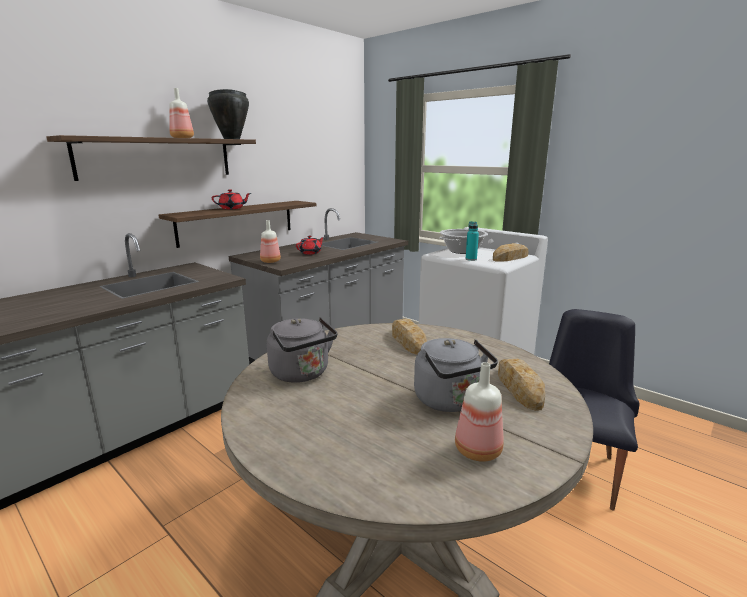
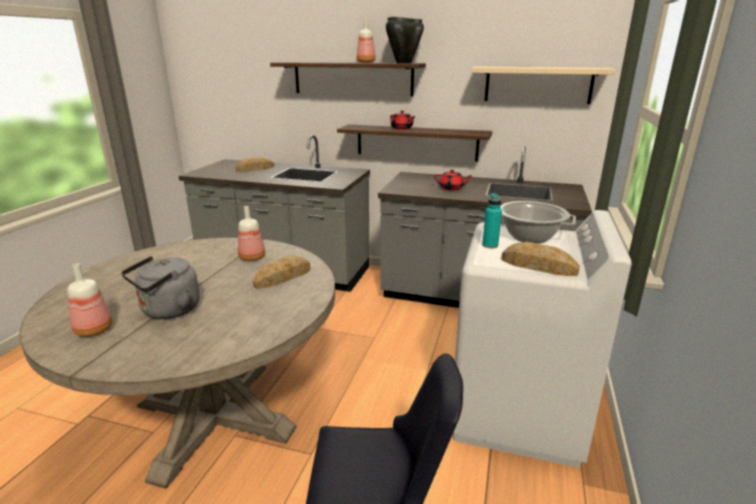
camera: 65 degrees right, 5 degrees up
(270, 261) = (400, 184): bottle -> bottle (251, 257)
(302, 374) = (203, 254): grey kettle -> none
(320, 158) = (538, 85): none -> beige shelf
(519, 387) = (199, 339): bread -> bread (255, 168)

